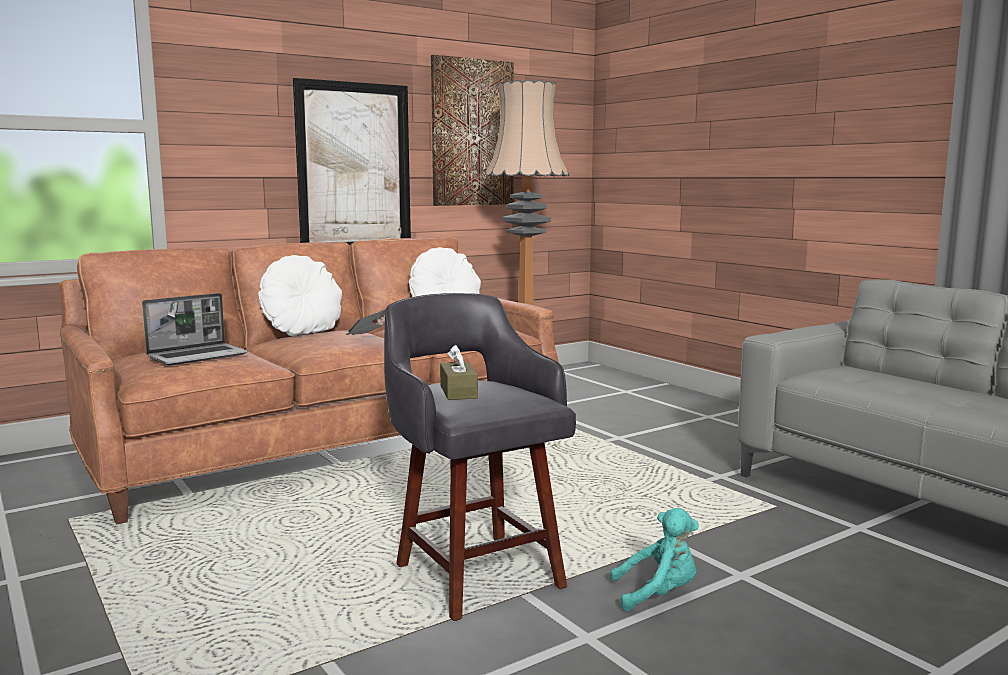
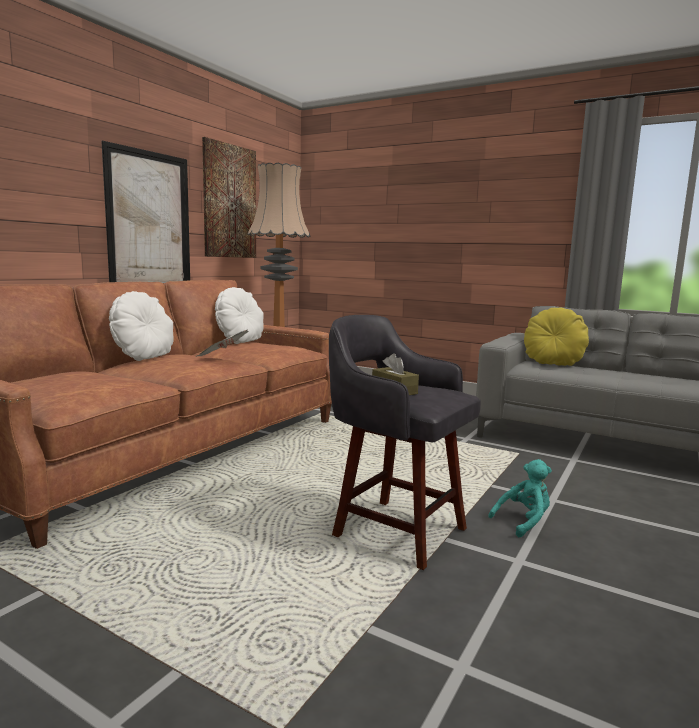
camera: 25 degrees left, 0 degrees up
(198, 356) = (85, 381): laptop -> none
(876, 374) = (553, 364): none -> yellow pillow

